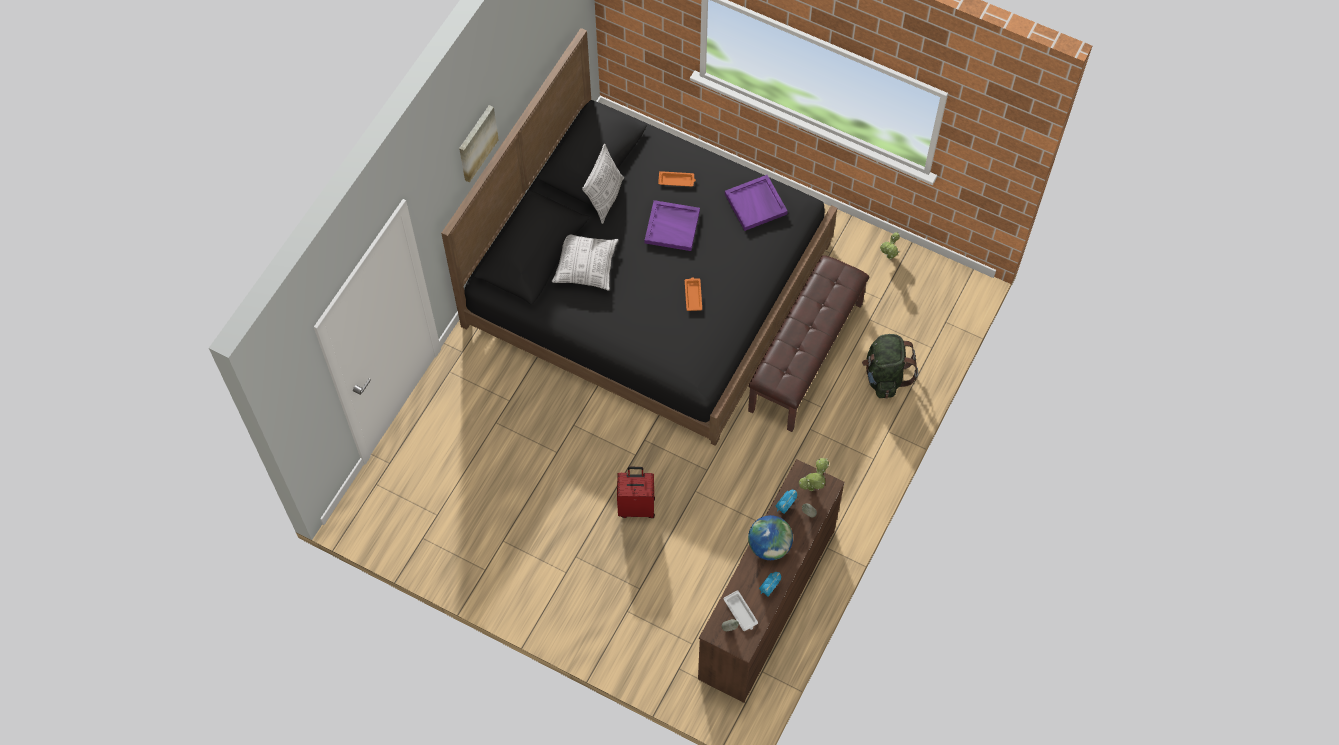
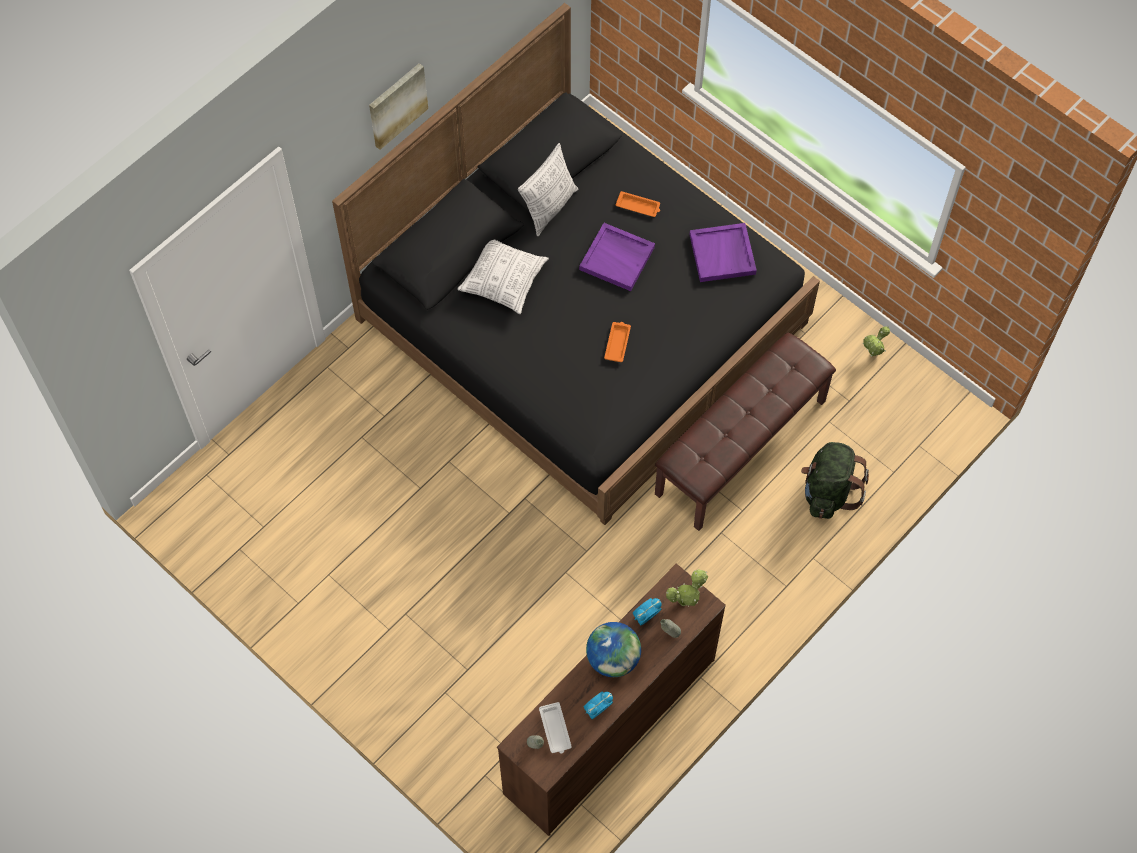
camera: 15 degrees right, 0 degrees up
(637, 506) = (492, 573): red suitcase -> none

